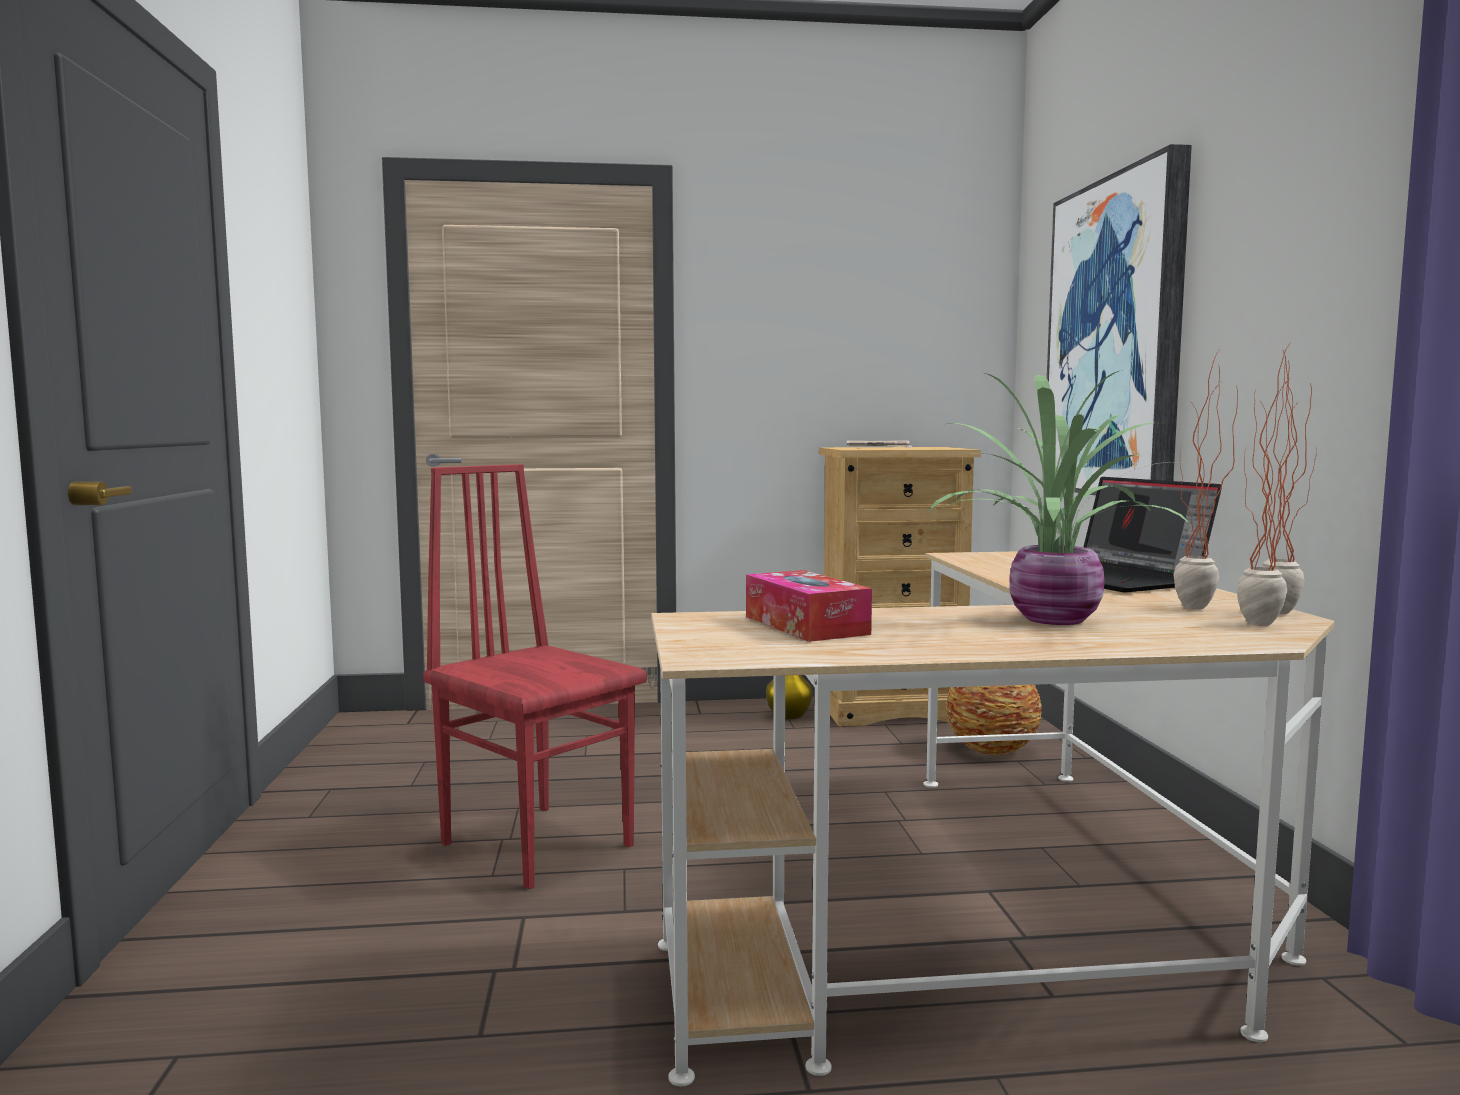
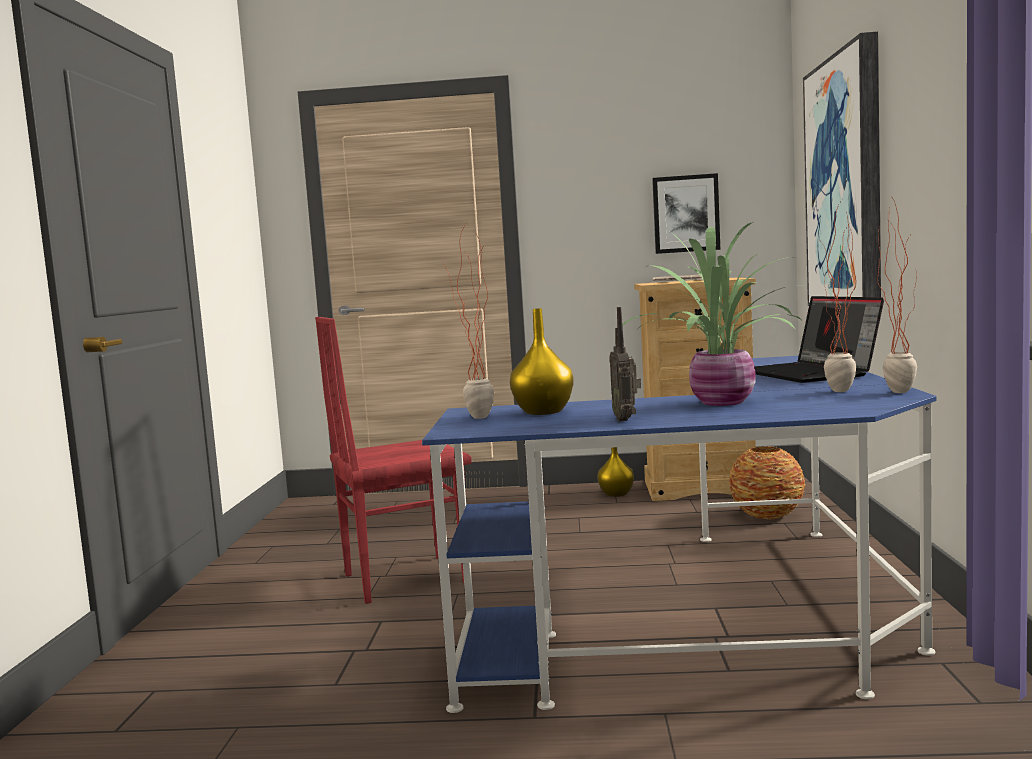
camera: 10 degrees right, 0 degrees up
(538, 843) = (404, 578): red chair -> red chair turned 75 degrees counterclockwise
(805, 625) = (542, 412): tissue box -> yellow vase
(886, 363) = (686, 214): none -> picture
(950, 644) = (626, 419): none -> radio
(1014, 911) = (728, 620): beige desk -> blue desk
(1262, 627) = (870, 401): potted plant -> potted plant (475, 419)

